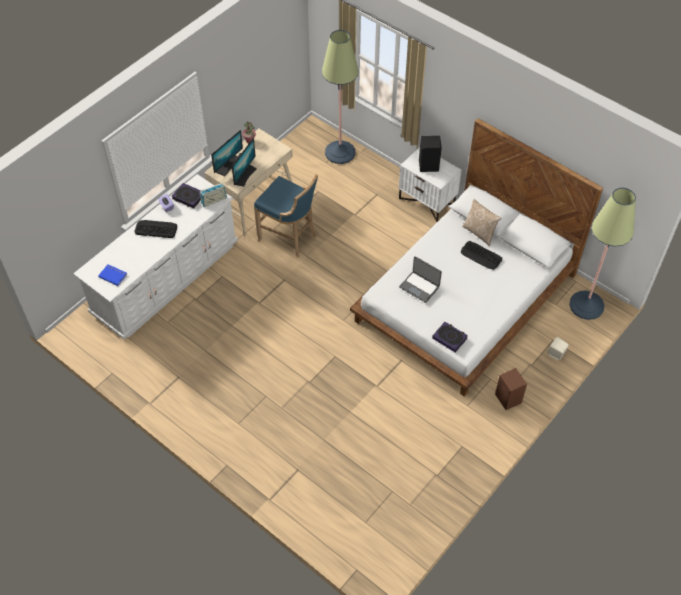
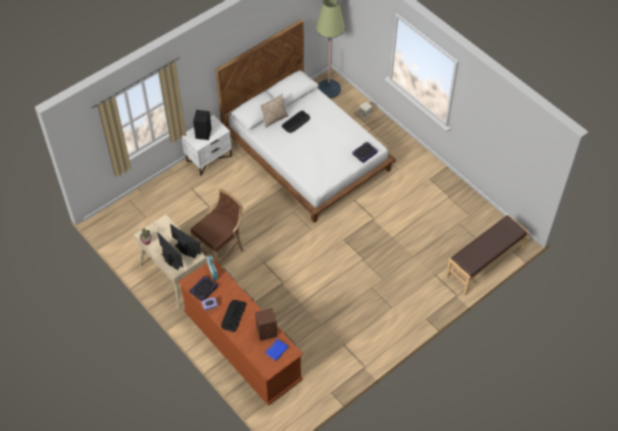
camera: 80 degrees left, 0 degrees up
(166, 279) = (242, 347): white dresser -> brown dresser
(289, 238) = (221, 253): blue stool -> brown stool
(329, 532) = (485, 263): none -> brown bench
(340, 152) = (138, 206): floor lamp -> none
(419, 286) = (317, 161): laptop -> none
(508, 399) = (396, 147): brown speaker -> brown speaker (267, 332)

